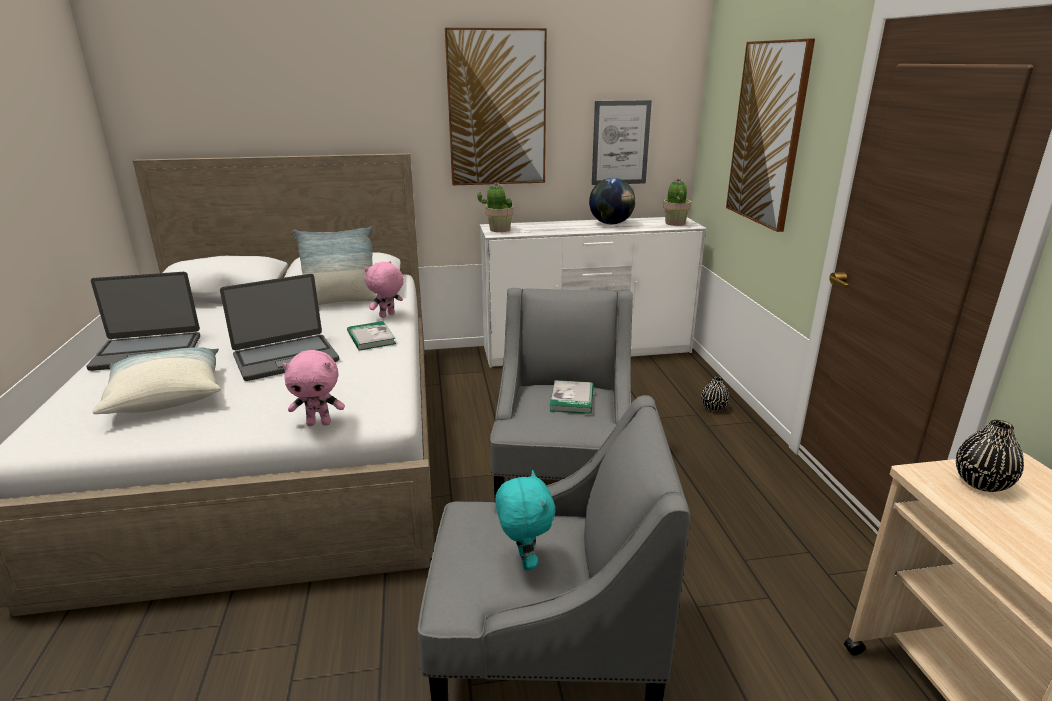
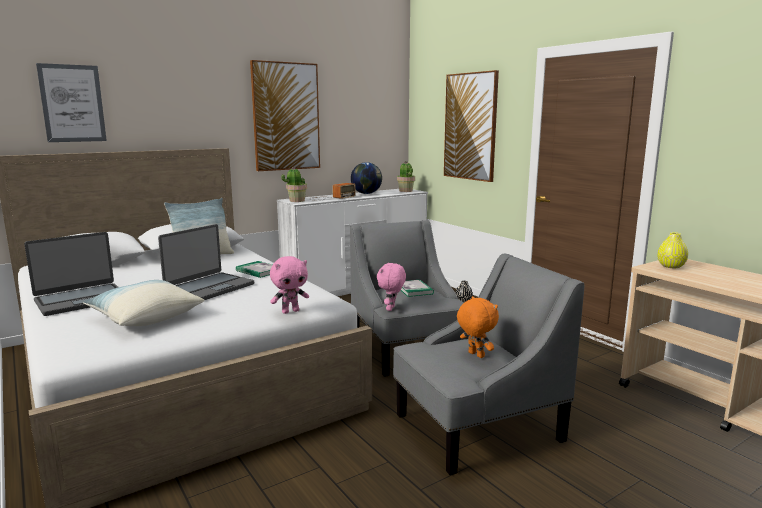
camera: 25 degrees left, 10 degrees down
(387, 315) = (251, 260): pink plush toy -> pink plush toy (391, 309)
(524, 561) = (475, 355): turquoise plush toy -> orange plush toy
(549, 228) = (330, 198): none -> radio
(620, 143) = (364, 140): picture -> picture (72, 103)
(981, 483) = (671, 266): black vase -> yellow vase

